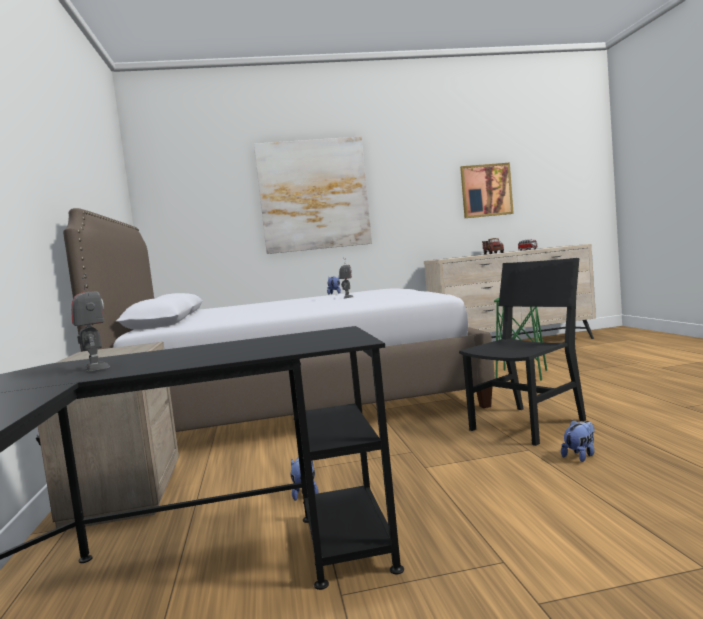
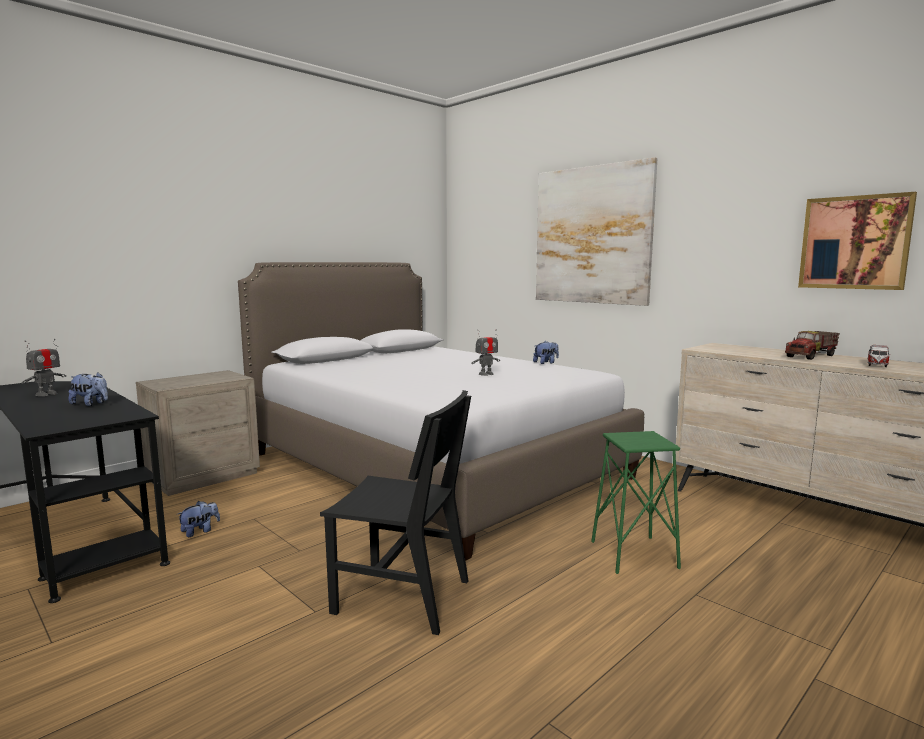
camera: 55 degrees right, 5 degrees up
(581, 456) = (298, 648): plush toy -> plush toy (91, 404)

